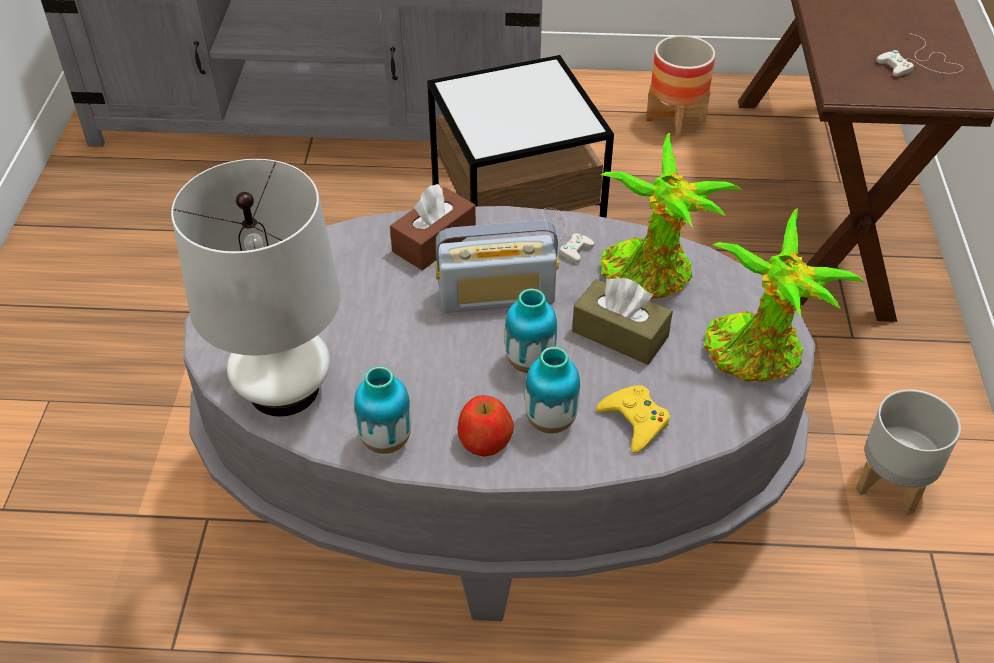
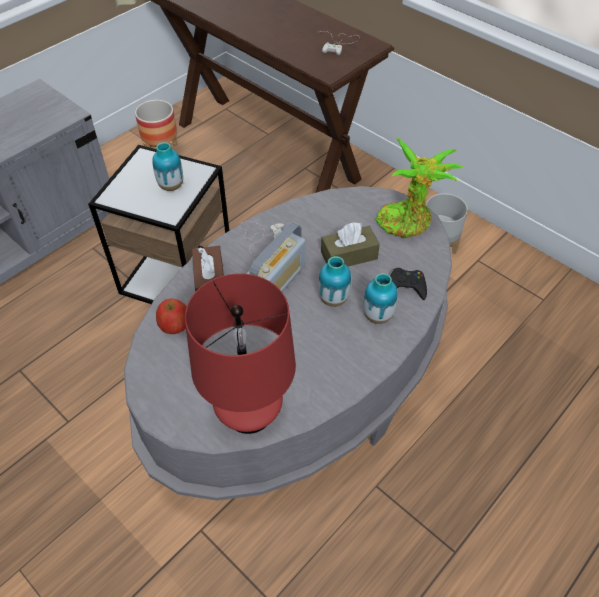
camera: 50 degrees left, 5 degrees up
(284, 389) = (249, 412): white table lamp -> red table lamp
(386, 441) = (329, 389): vase -> vase (171, 186)
(484, 440) = (365, 348): apple -> apple (174, 324)
(634, 421) = (406, 286): yellow game controller -> black game controller
(651, 276) = (324, 220): potted plant -> none

